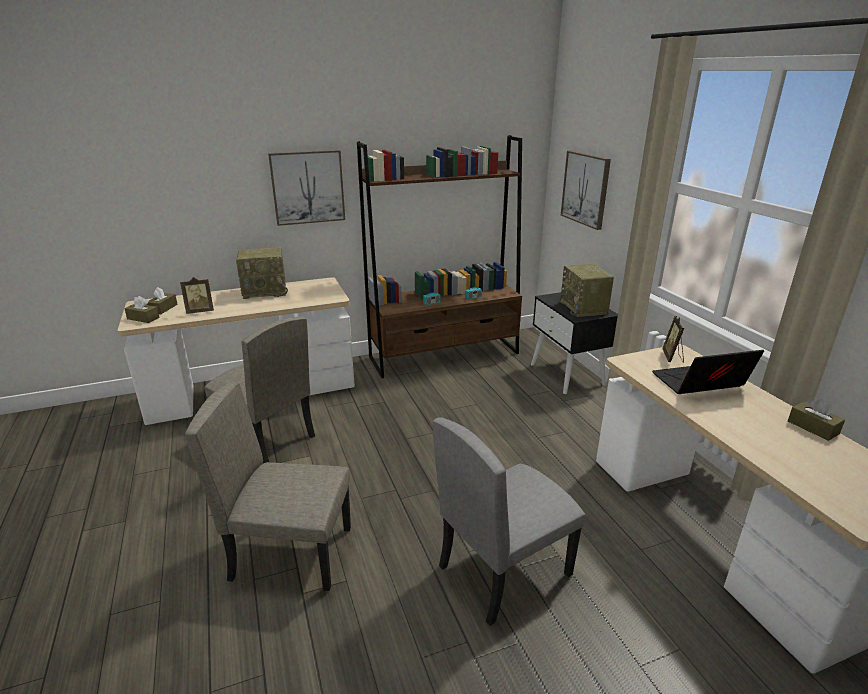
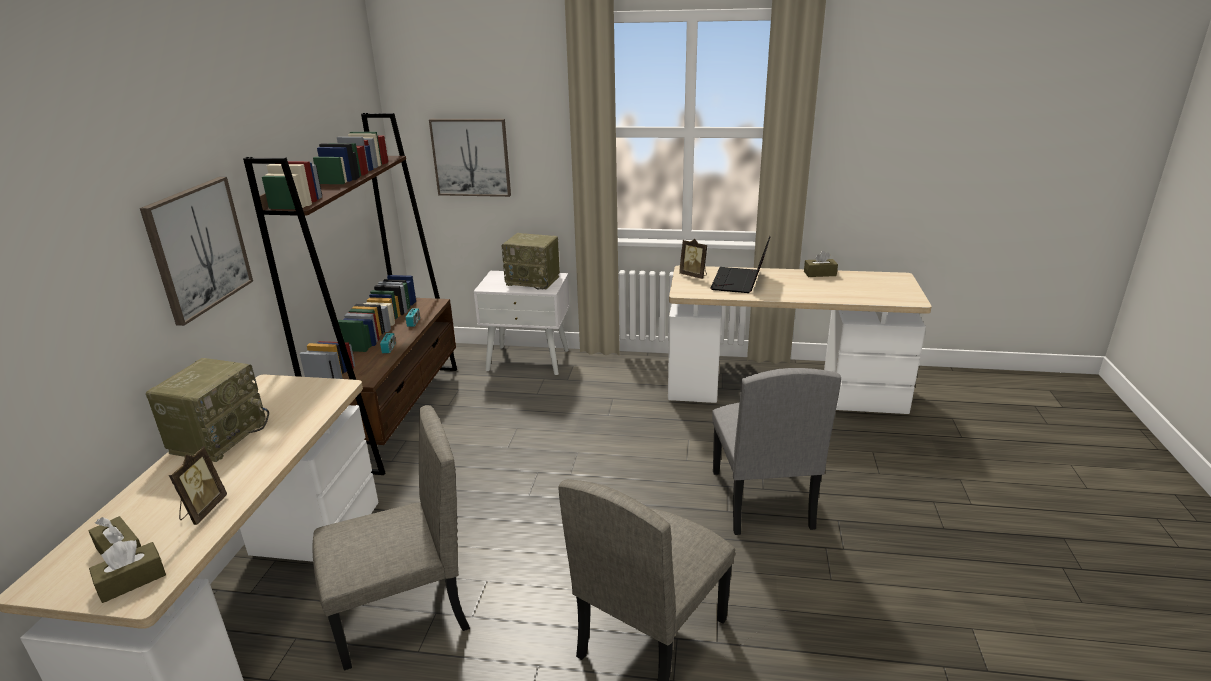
camera: 60 degrees left, 0 degrees up
(567, 374) = (528, 360): black nightstand -> white nightstand

